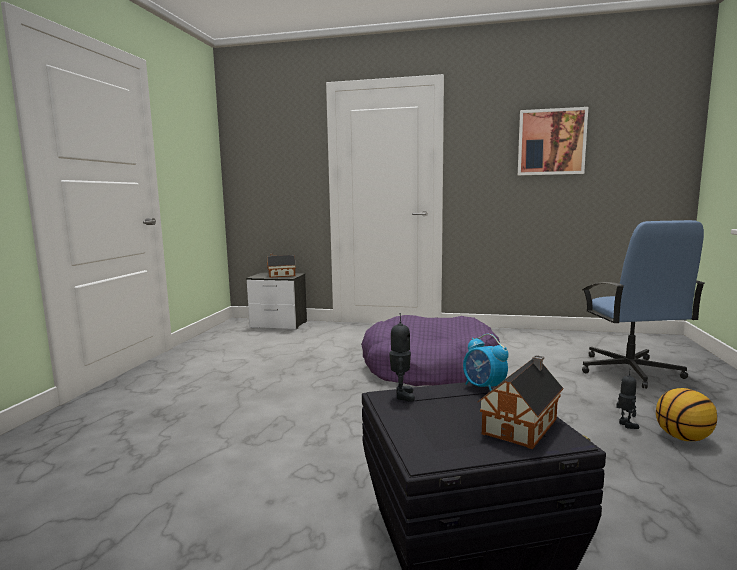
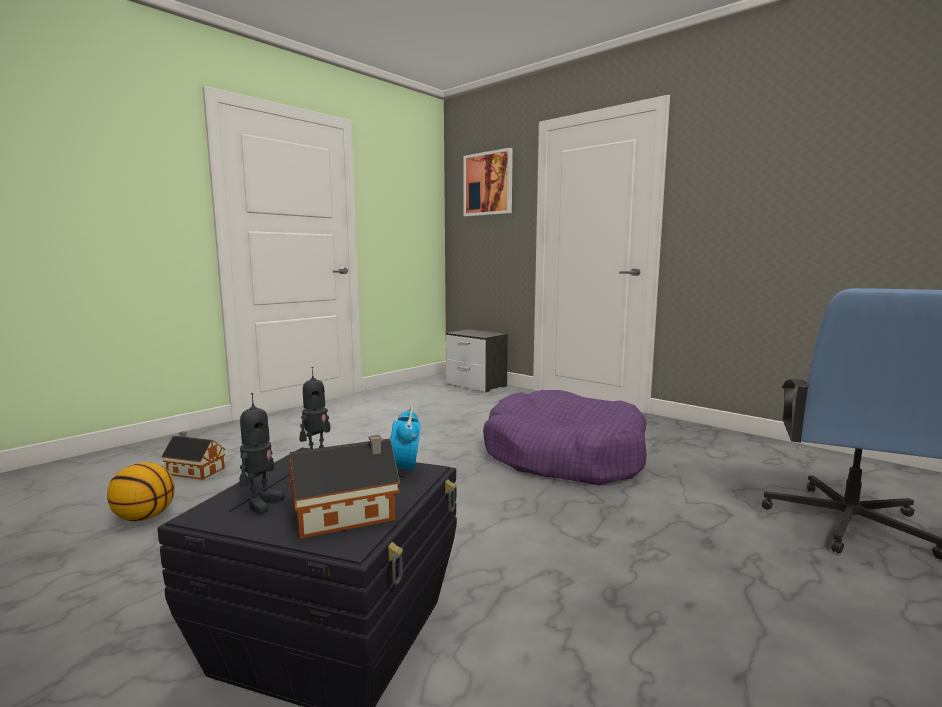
camera: 30 degrees right, 0 degrees up
(280, 275) = (480, 333): toy house -> toy house (194, 471)
(551, 142) = (817, 172): picture -> picture (488, 184)
(625, 425) = (722, 589): toy robot -> toy robot (262, 503)
(683, 438) = (793, 635): basketball -> basketball (145, 517)

